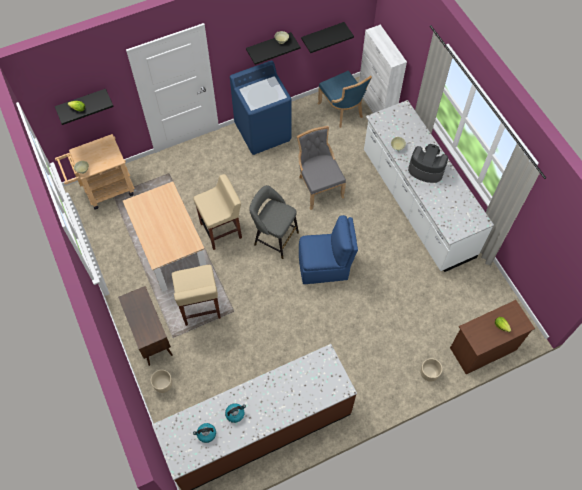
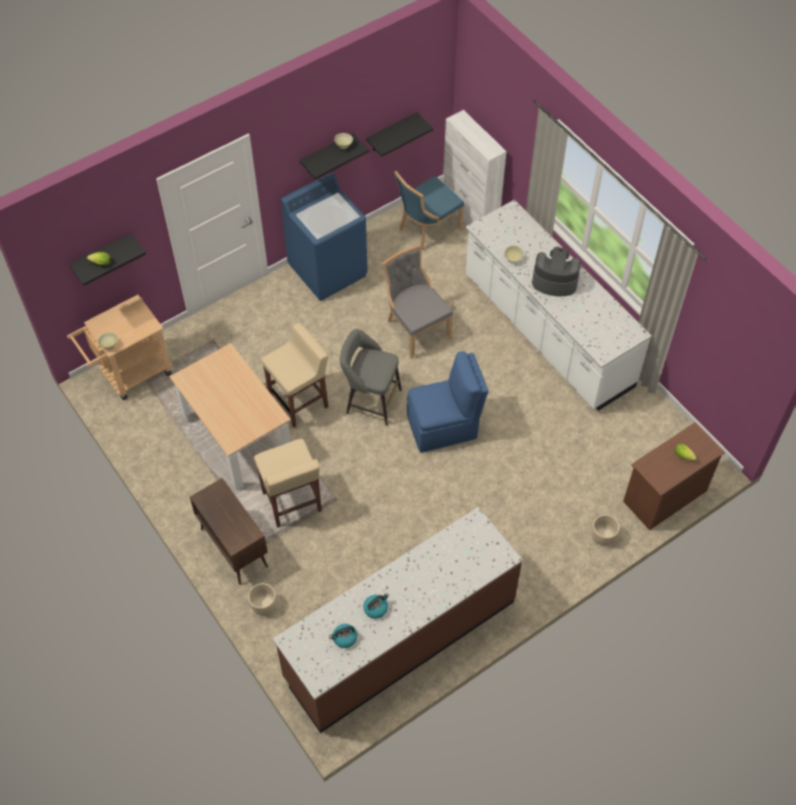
camera: 10 degrees left, 5 degrees down
(342, 111) = (427, 229): blue chair -> blue chair turned 90 degrees clockwise

